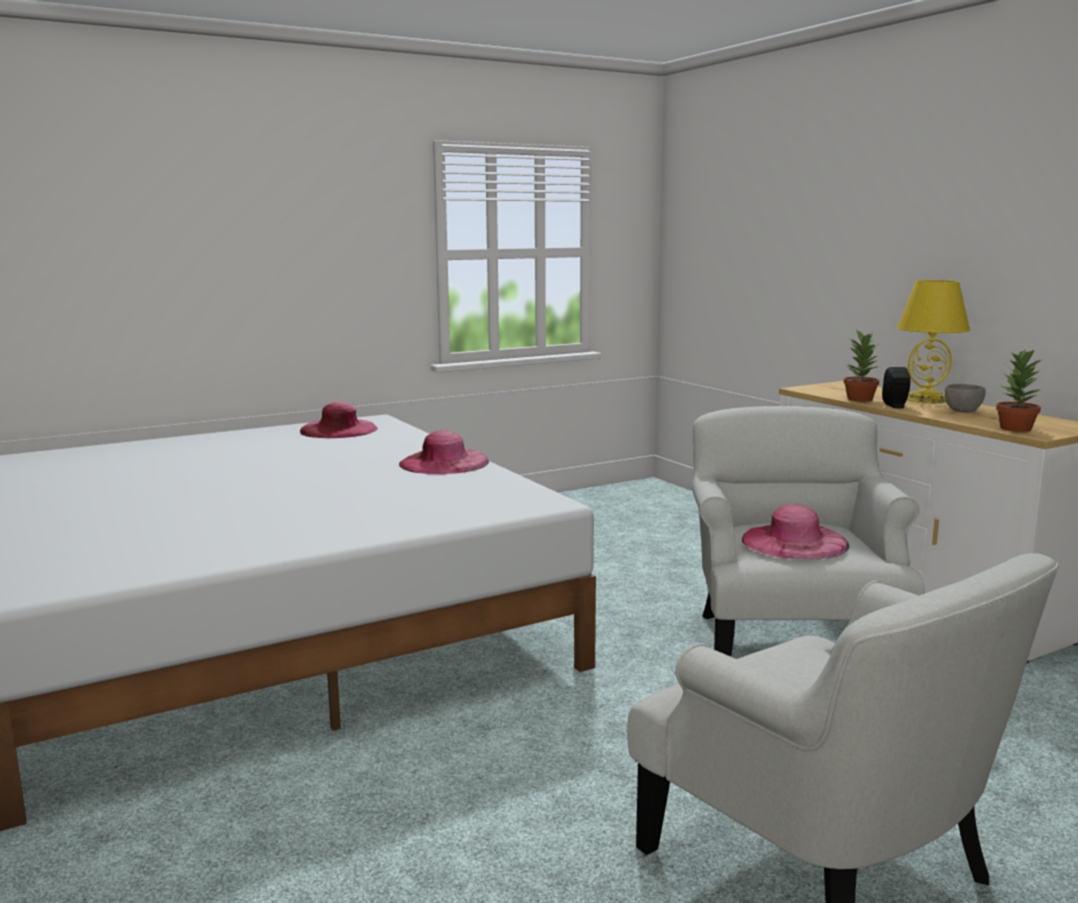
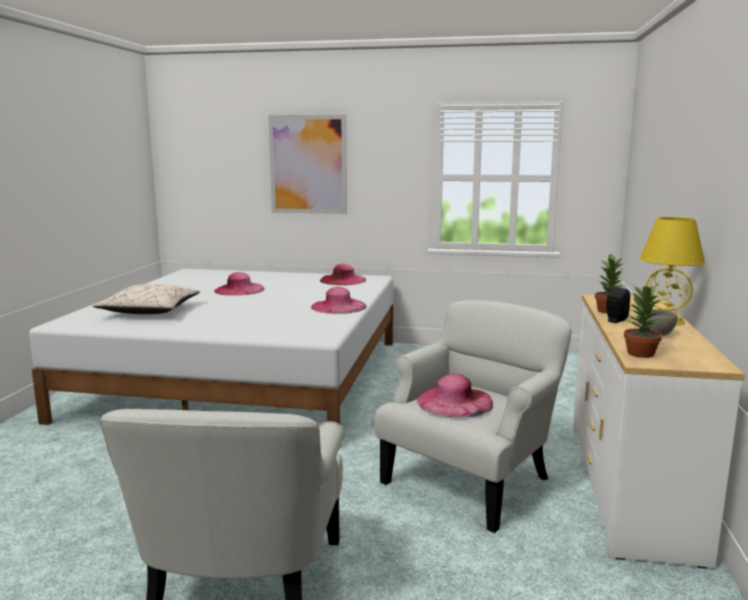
camera: 40 degrees right, 0 degrees up
(154, 531) = (150, 311): none -> beige pillow
(212, 469) = (239, 290): none -> pink hat
(230, 239) = (308, 164): none -> picture

